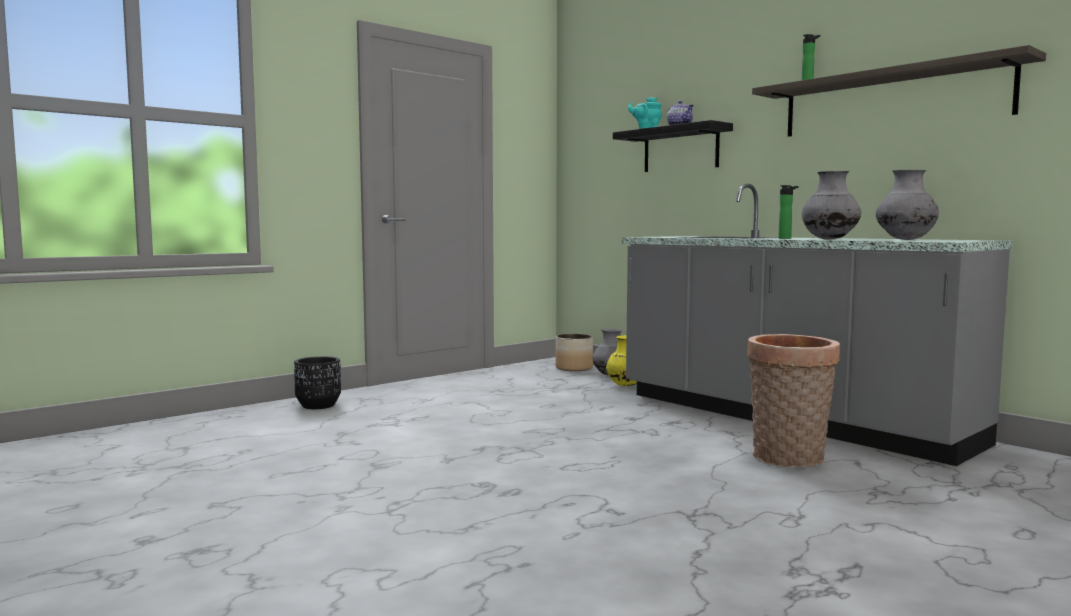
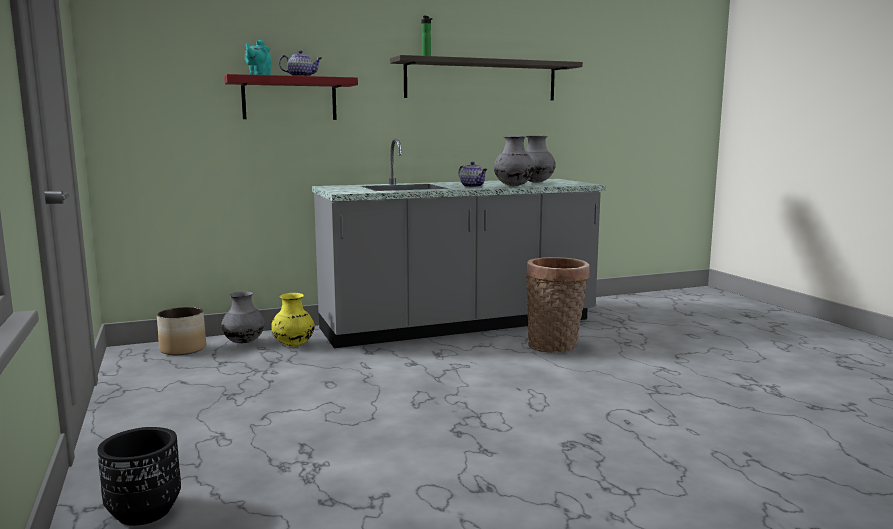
camera: 70 degrees left, 5 degrees up
(680, 149) = (289, 98): black shelf -> red shelf
(786, 238) = (473, 186): bottle -> teapot

